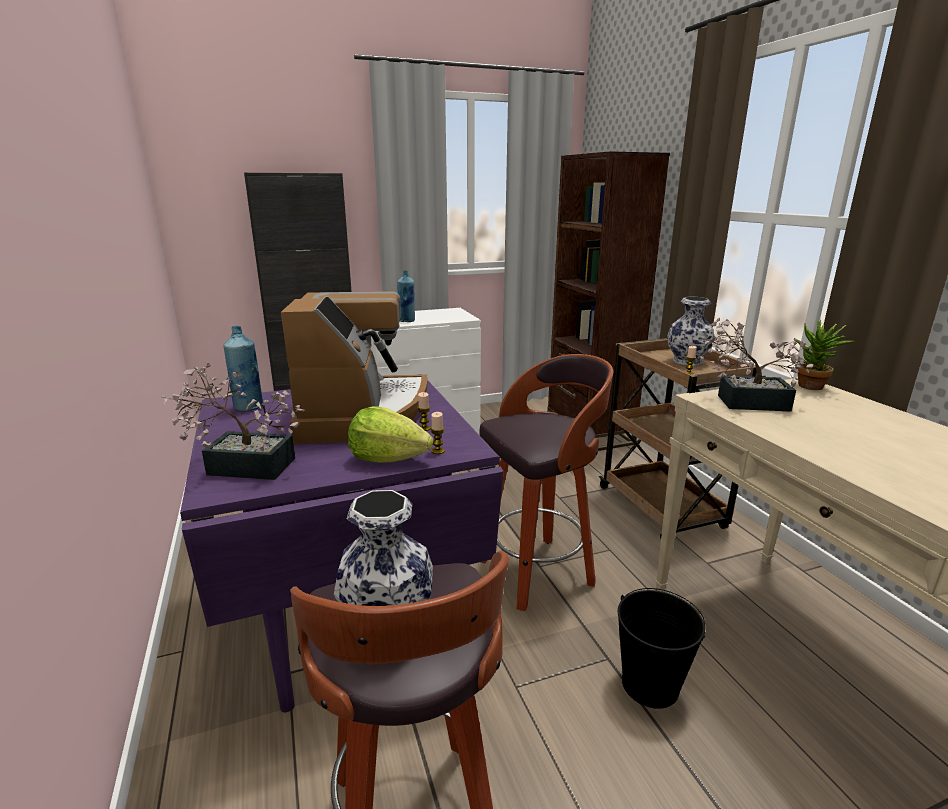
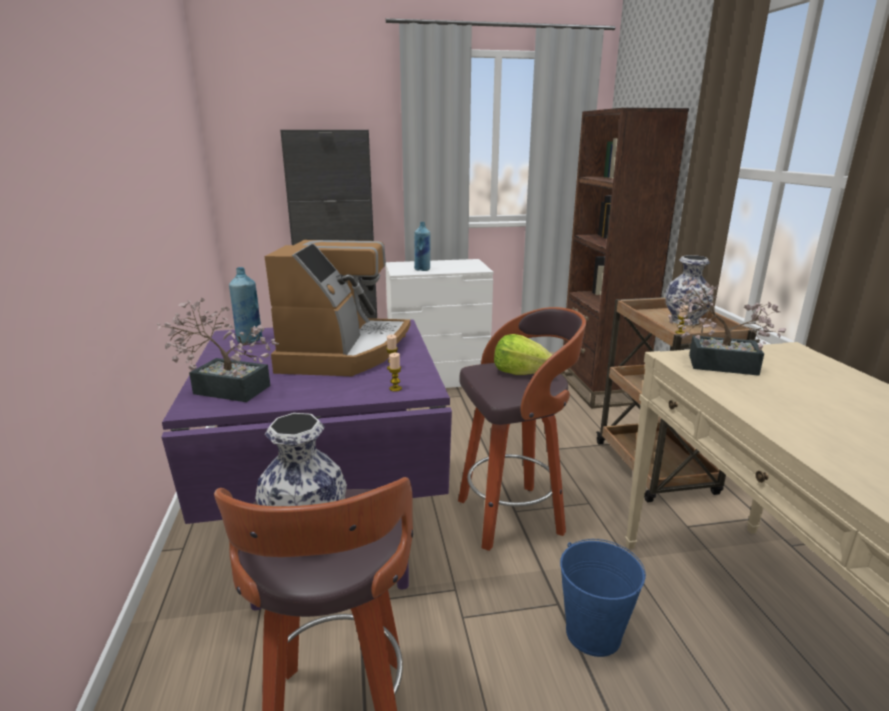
camera: 10 degrees right, 0 degrees up
(388, 458) = (348, 392): lettuce -> lettuce (520, 372)
(650, 685) = (593, 634): black bucket -> blue bucket
(811, 388) = (796, 354): potted plant -> none

